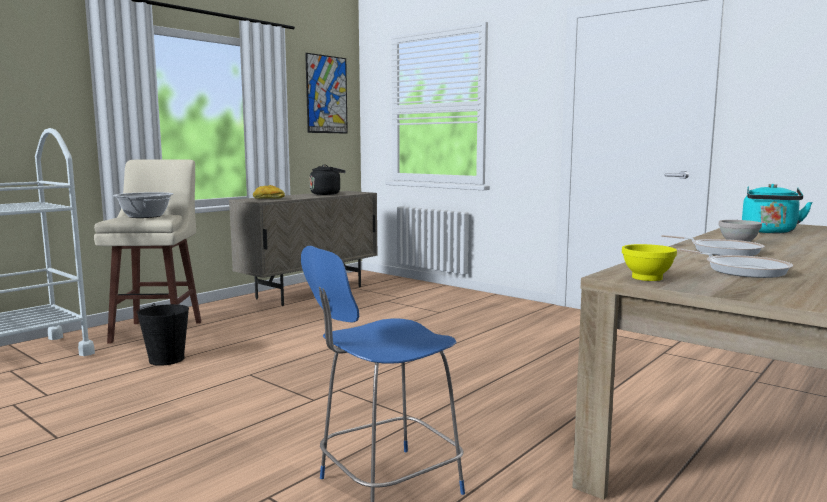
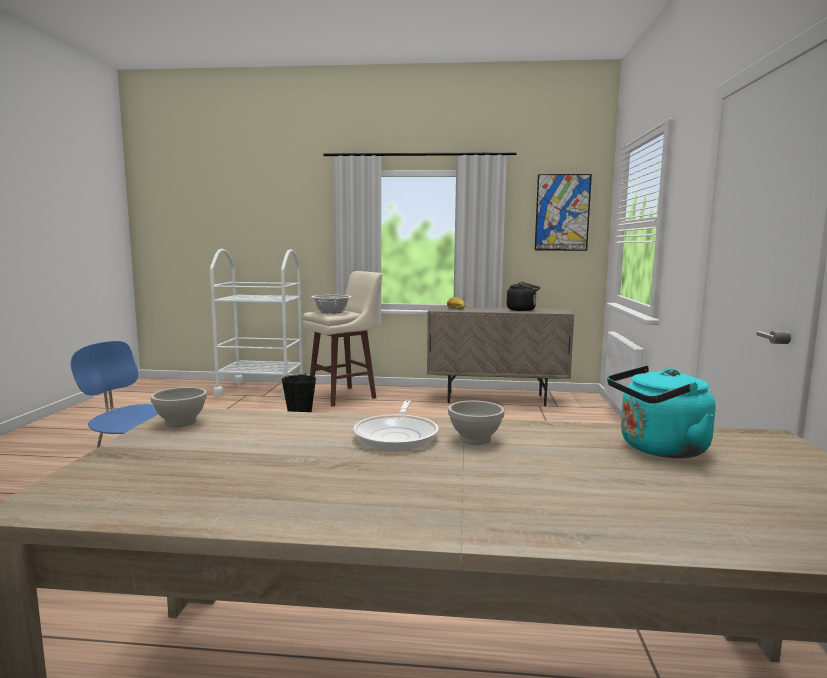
camera: 55 degrees right, 0 degrees up
(647, 278) = (180, 423): yellow bowl -> white bowl
(742, 270) = (259, 449): frying pan -> none

